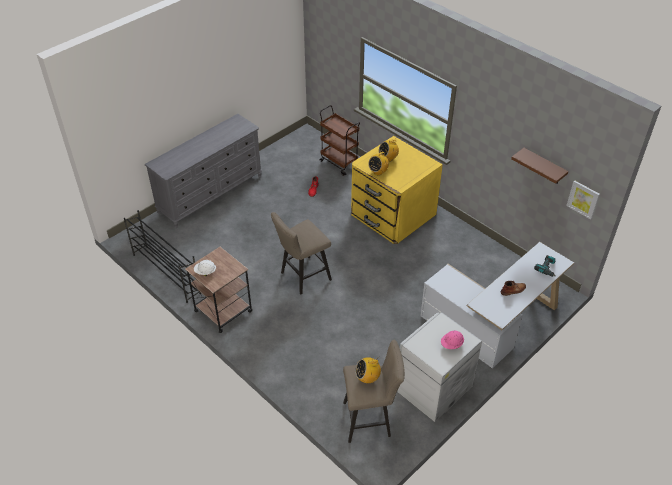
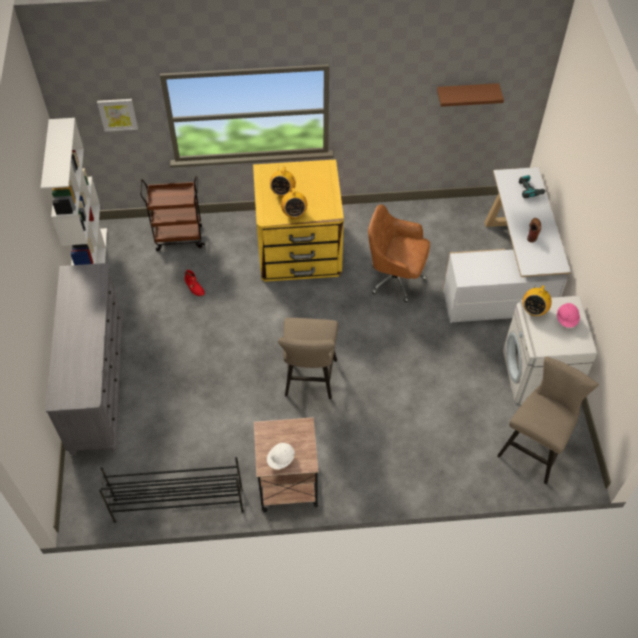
camera: 50 degrees left, 10 degrees up
(285, 143) = (93, 261): none -> white bookcase
(367, 378) = (545, 412): radio -> radio (534, 310)
(424, 270) = (396, 278): none -> brown office chair
(583, 199) = (520, 101): picture -> picture (118, 114)

